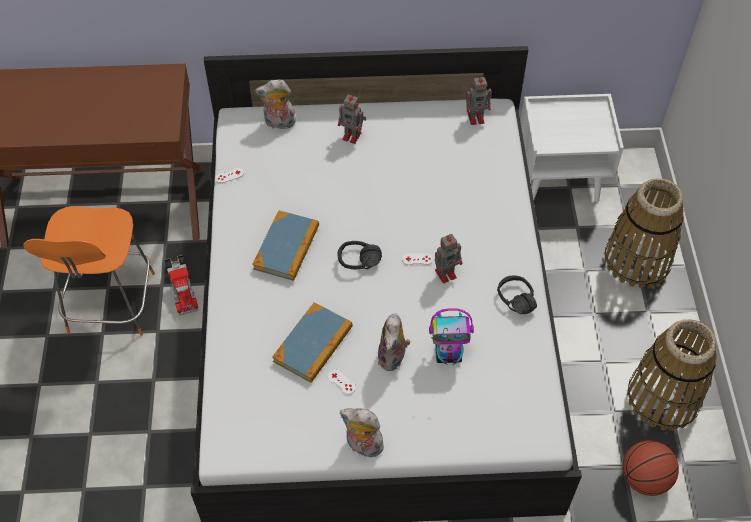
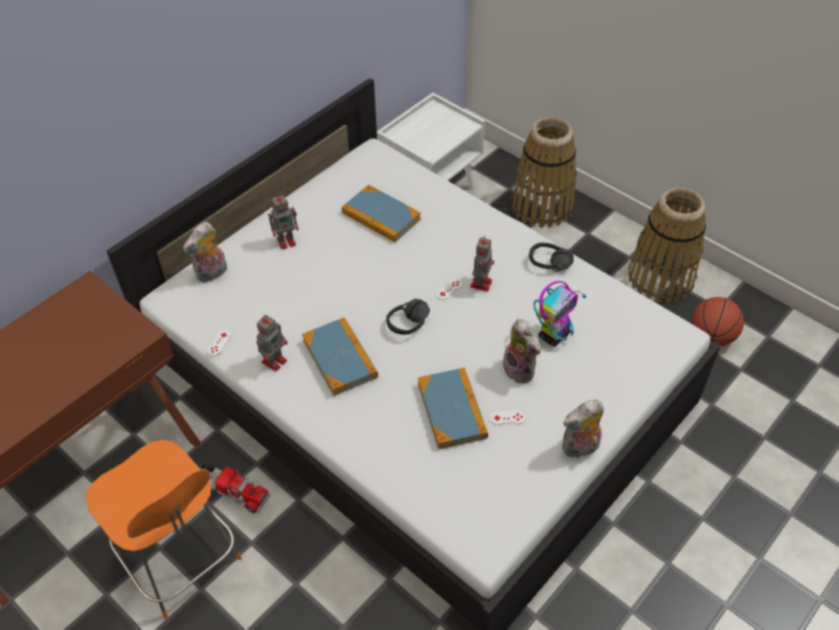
camera: 45 degrees left, 5 degrees down
(438, 166) = (381, 216): none -> book
(477, 118) = (366, 164): toy robot -> toy robot (275, 360)

